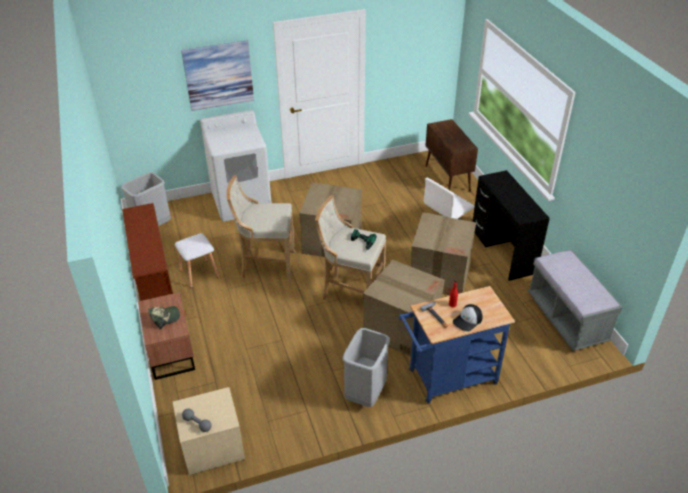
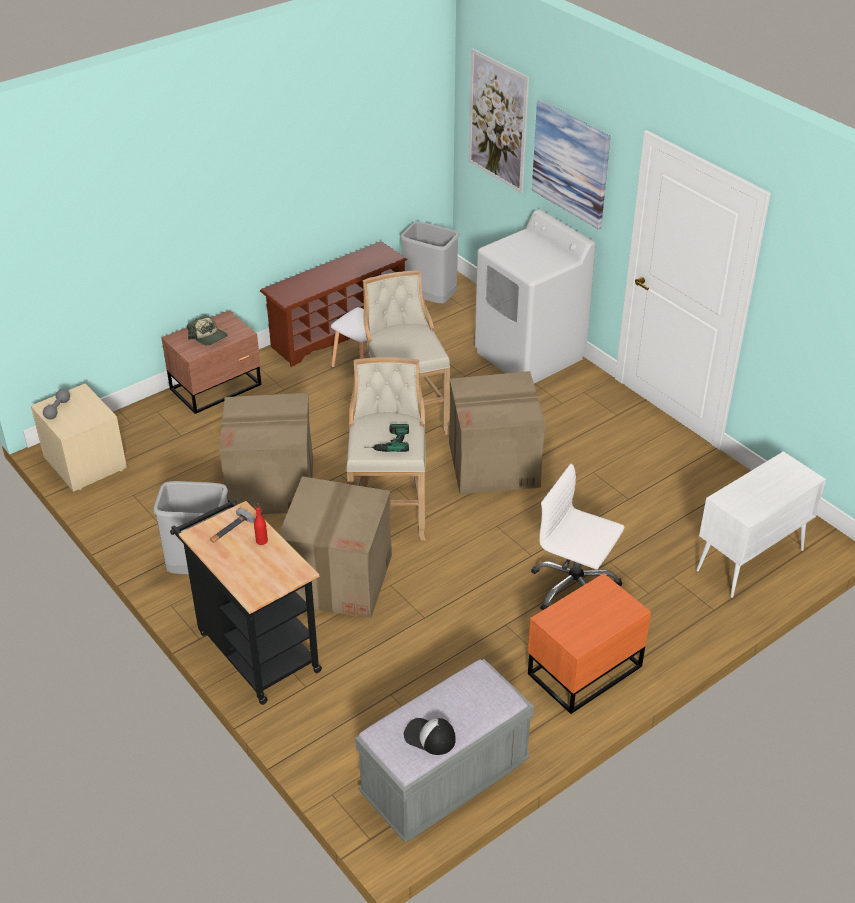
camera: 70 degrees right, 0 degrees up
(144, 85) = (498, 121): none -> picture
(440, 274) = (478, 599): cardboard box -> cardboard box (272, 485)
(447, 179) = (749, 561): brown cabinet -> white cabinet
(447, 379) = (254, 648): blue cart -> black cart
(468, 320) = (233, 561): cap -> cap (429, 737)
(503, 251) = (582, 669): black desk -> orange nightstand

